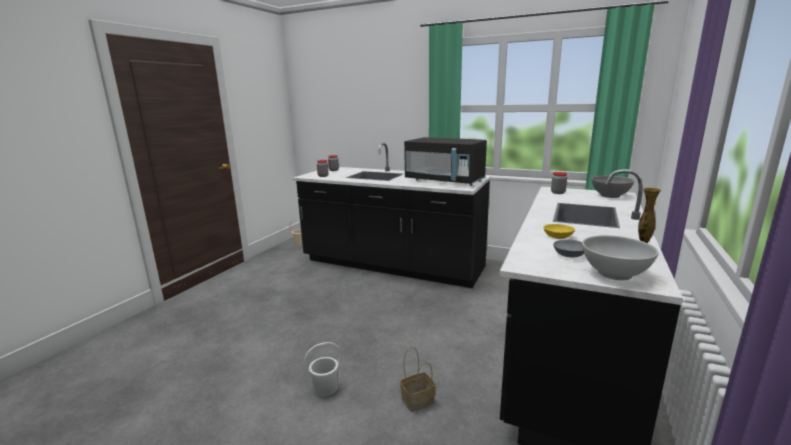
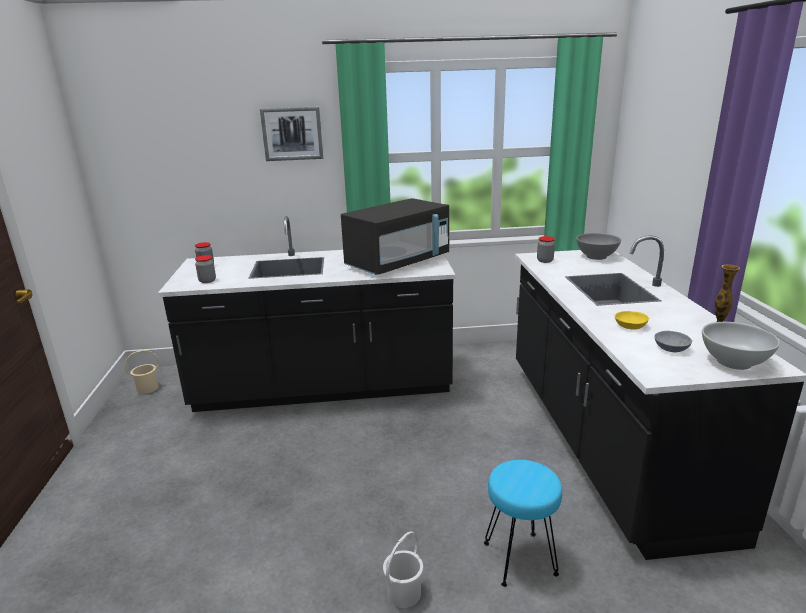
camera: 30 degrees left, 5 degrees up
(401, 89) = (292, 133): none -> picture
(417, 401) = (519, 559): basket -> turquoise stool
(445, 181) = (398, 263): black microwave -> black microwave turned 45 degrees counterclockwise

